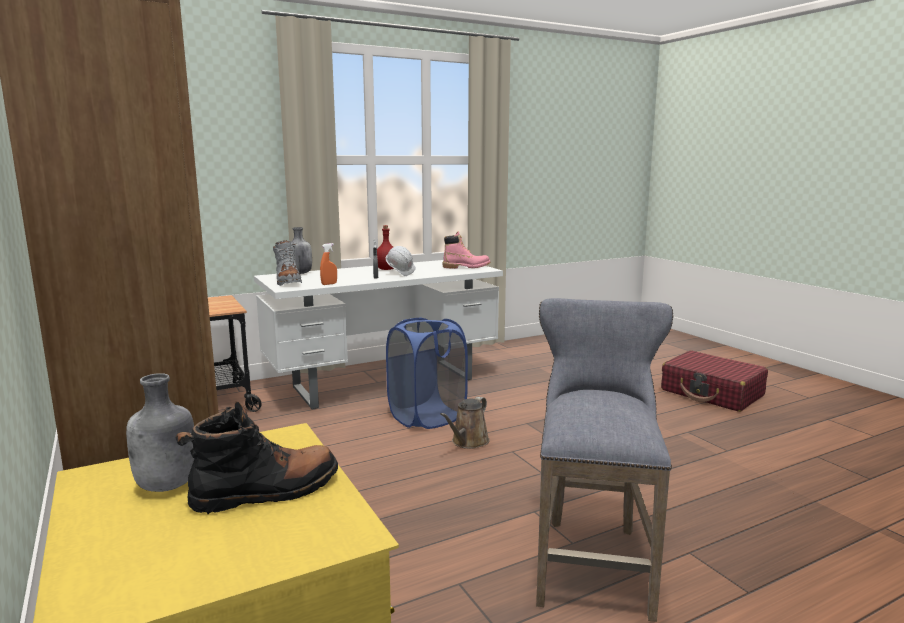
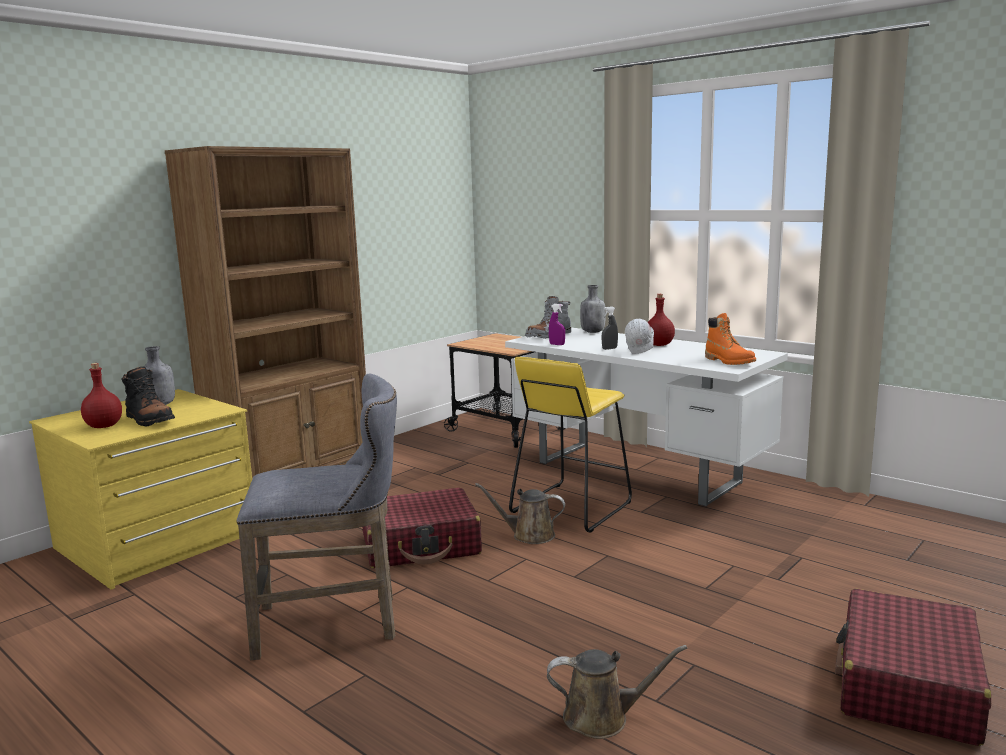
camera: 70 degrees right, 0 degrees up
(252, 536) = (103, 426): none -> red bottle
(329, 284) = (557, 344): orange spray bottle -> purple spray bottle
(427, 417) = (571, 507): blue laundry basket -> yellow stool
(446, 492) = (421, 544): none -> red suitcase
(466, 267) = (729, 361): pink boot -> orange boot
(747, 469) = (602, 717): none -> brown watering can

